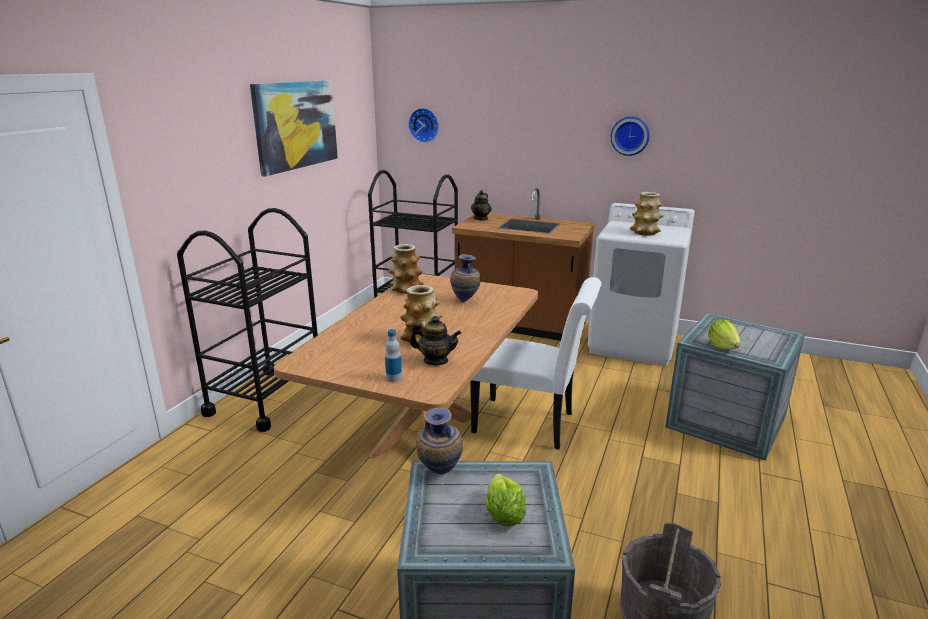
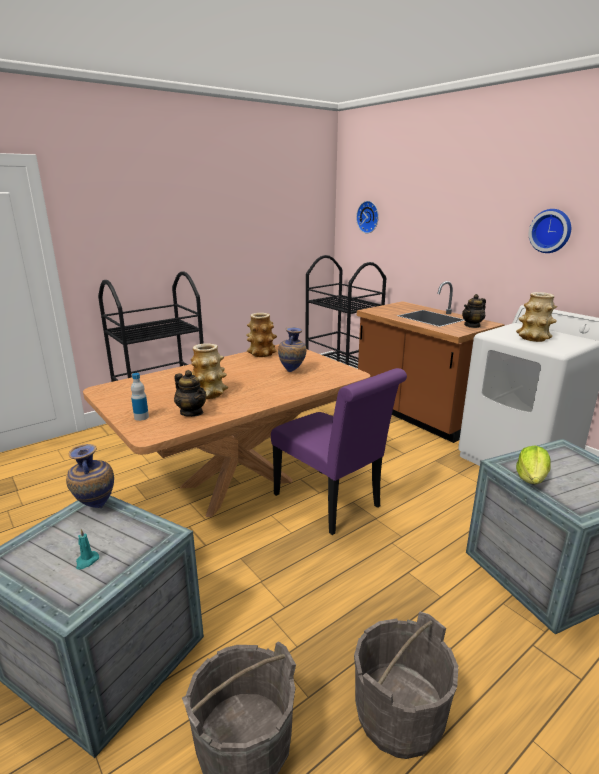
camera: 30 degrees right, 0 degrees up
(296, 125) = (237, 209): picture -> none
(481, 218) = (395, 306): teapot -> teapot (472, 325)
(503, 515) = (86, 561): lettuce -> turquoise candle
(531, 424) = (331, 504): white chair -> purple chair
(730, 552) = (398, 716): none -> grey bucket

